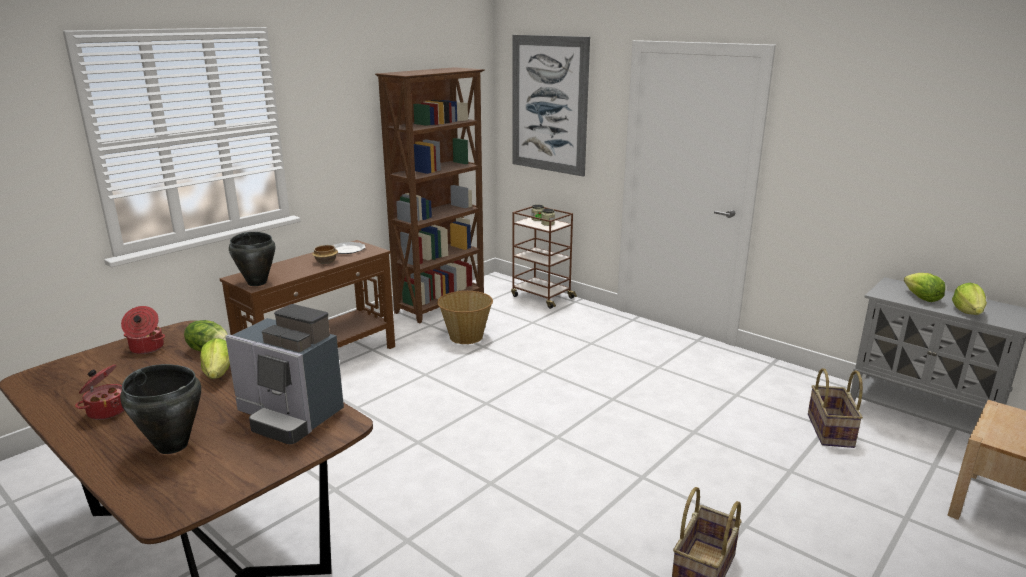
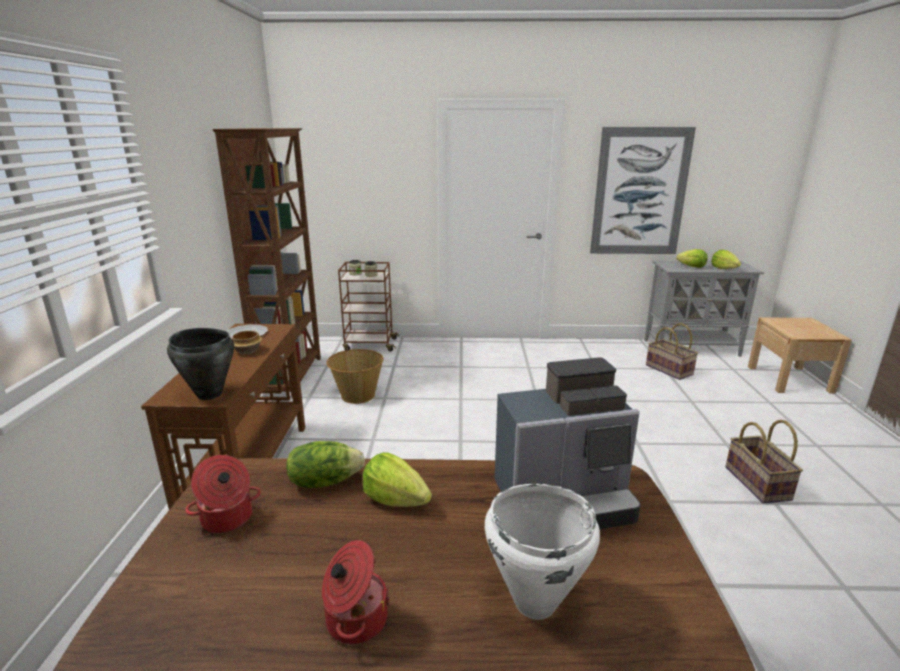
camera: 40 degrees left, 0 degrees up
(173, 445) = (534, 601): black cooking pot -> white cooking pot
(549, 105) = (349, 164): picture -> picture (640, 192)

